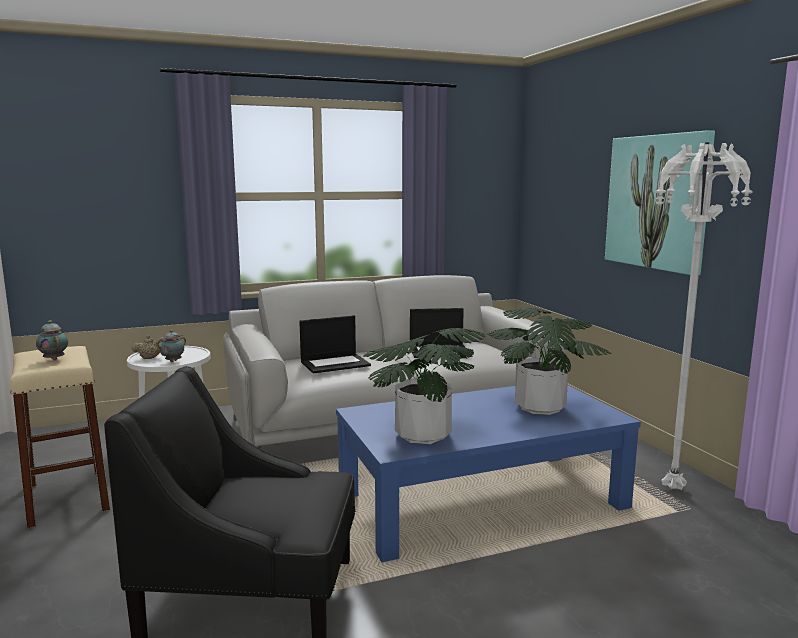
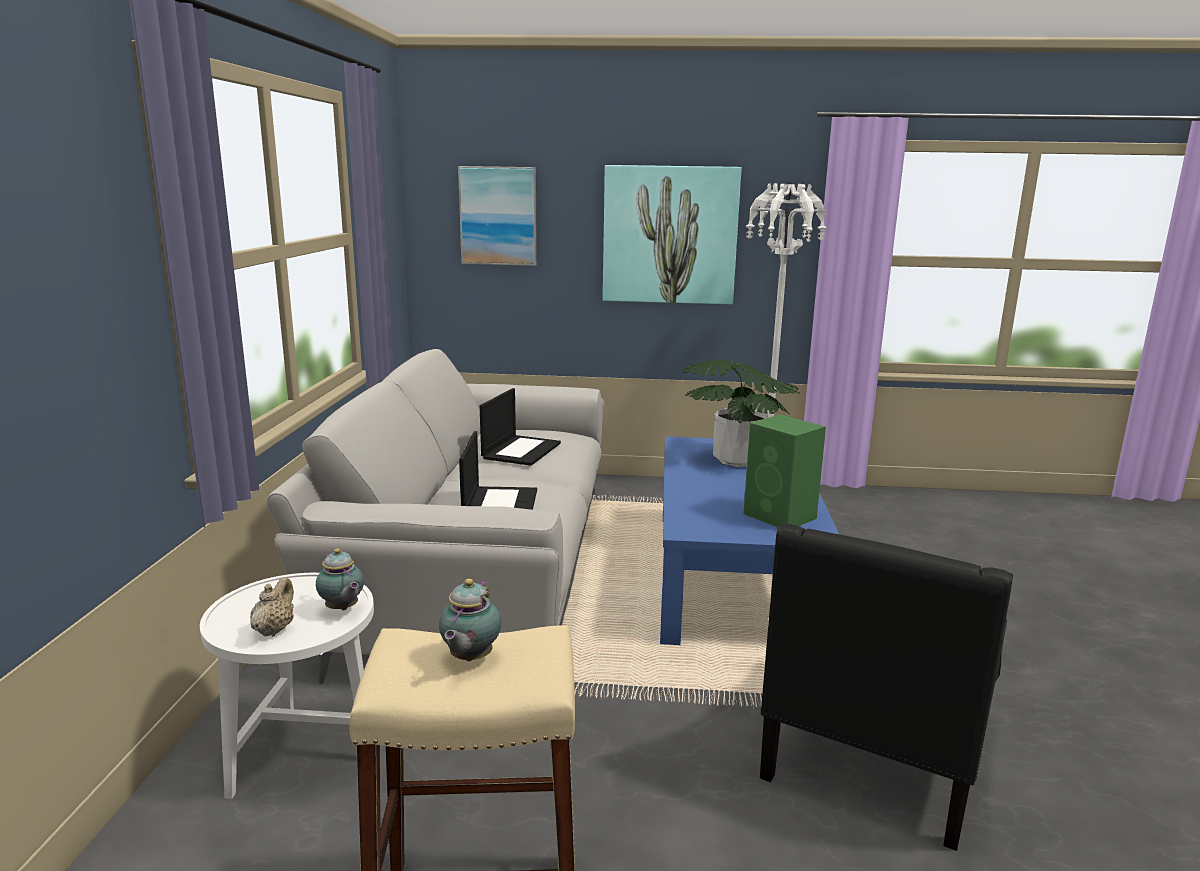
camera: 65 degrees left, 5 degrees up
(54, 359) = (469, 658): teapot -> teapot turned 60 degrees counterclockwise
(422, 435) = (781, 517): potted plant -> green speaker
(559, 185) = (498, 216): none -> picture

